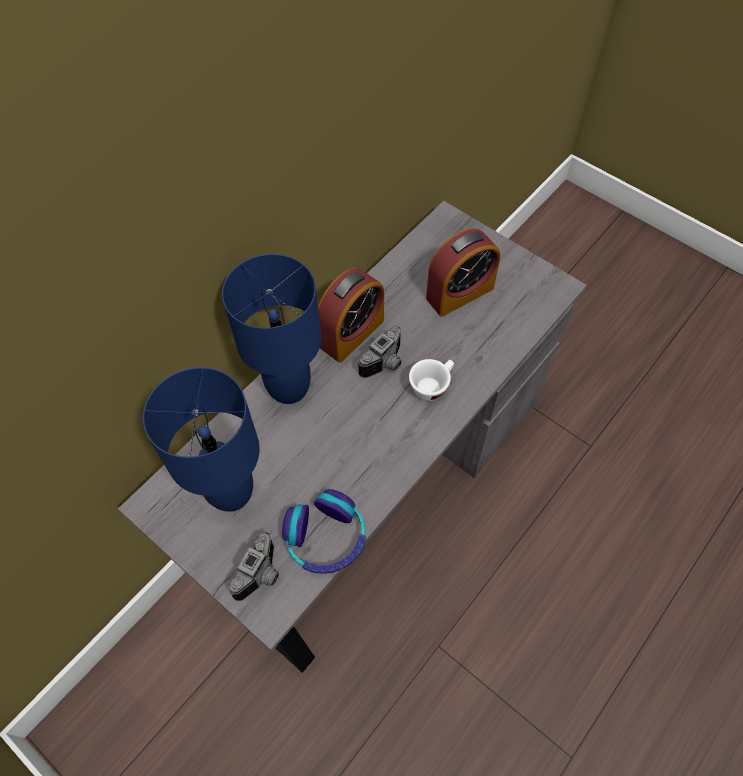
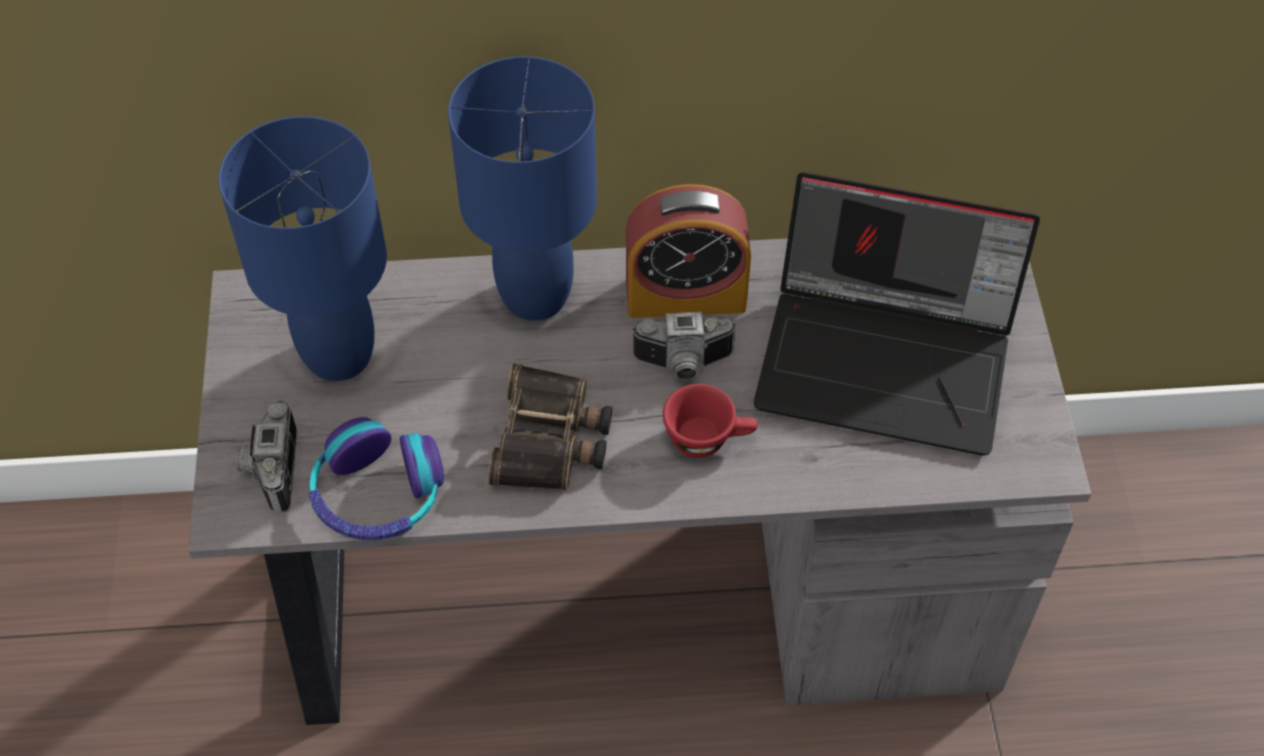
camera: 45 degrees right, 5 degrees down
(262, 575) = (268, 470): camera -> camera turned 105 degrees clockwise
(371, 444) = (551, 439): none -> binoculars
(432, 385) = (708, 438): white cup -> red cup
(459, 293) = (889, 358): alarm clock -> laptop

